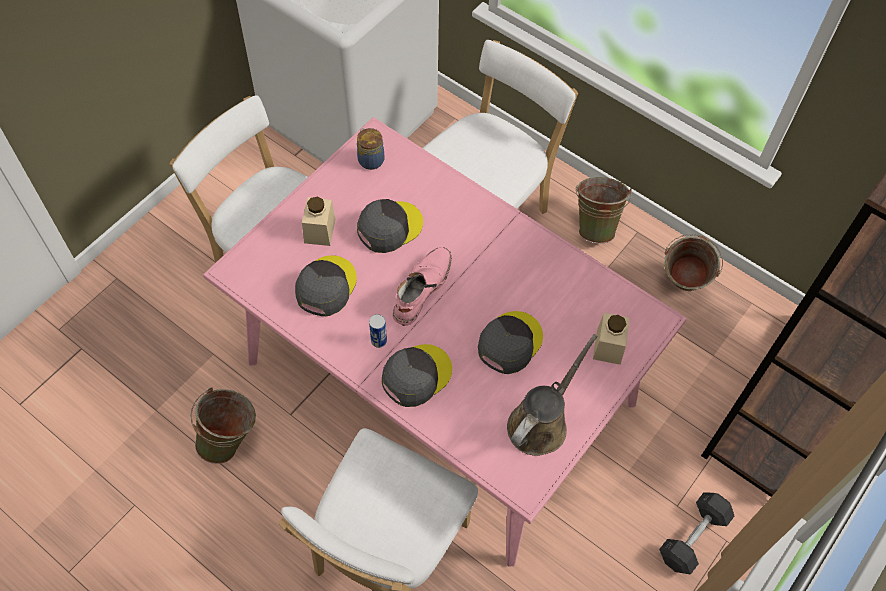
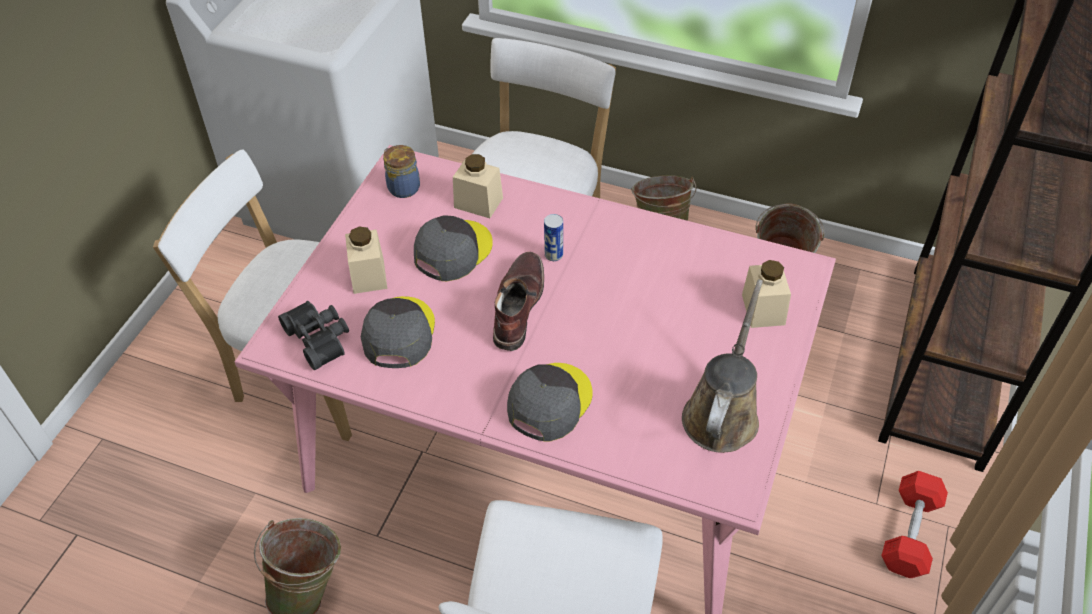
camera: 15 degrees left, 10 degrees down
(268, 274) = (320, 338): none -> black binoculars
(378, 341) = (487, 376): can -> can (554, 255)
(421, 288) = (517, 306): pink boot -> brown boot
(423, 189) = (478, 202): none -> beige jar
(509, 342) = (647, 336): grey cap -> none
(693, 537) = (910, 533): grey dumbbell -> red dumbbell

